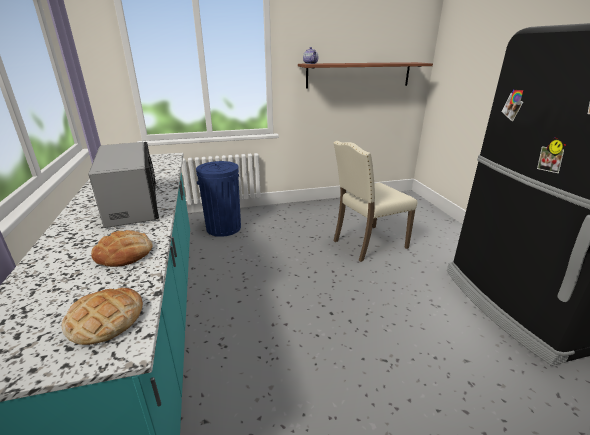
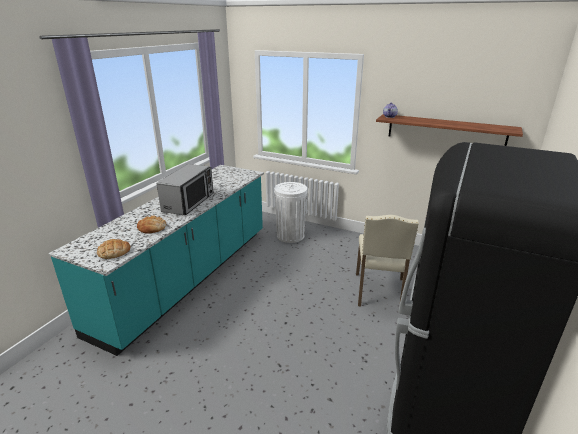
camera: 40 degrees right, 0 degrees up
(223, 228) = (290, 235): blue trash can -> white trash can
(367, 244) = (379, 292): beige chair -> beige chair turned 90 degrees counterclockwise

